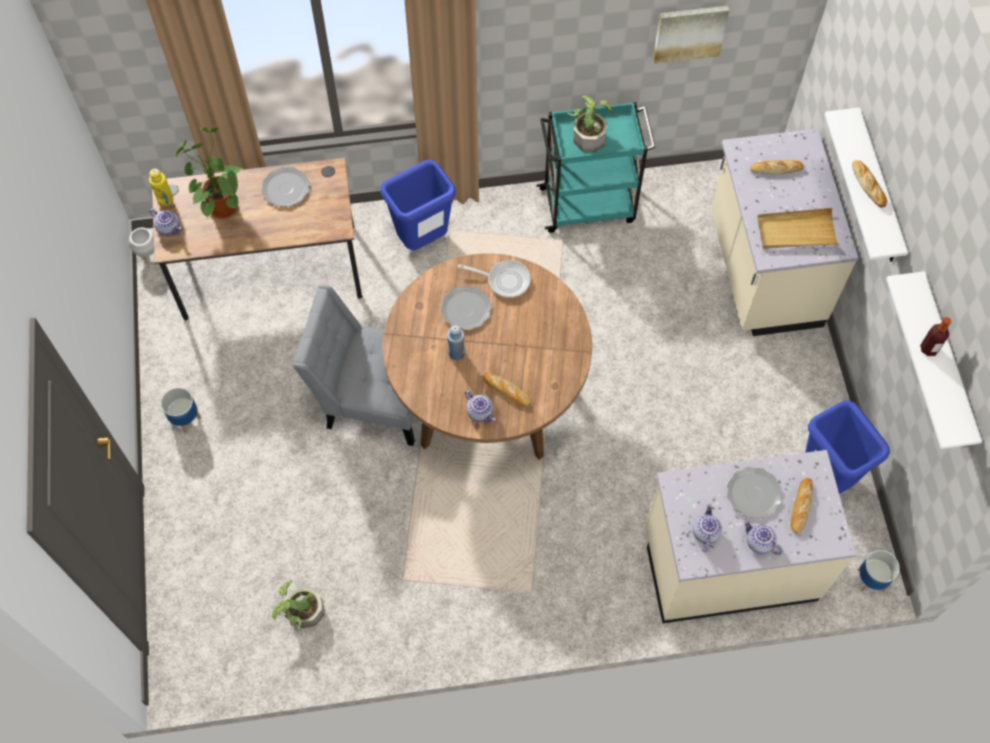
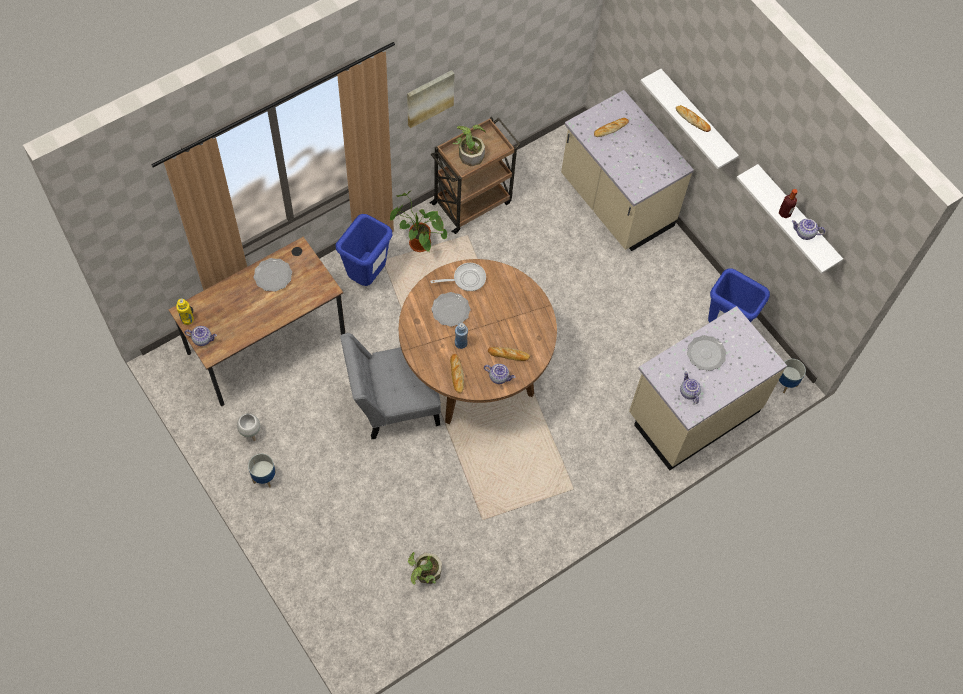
camera: 30 degrees left, 0 degrees up
(149, 256) = (167, 370): white planter -> white planter (251, 434)
(220, 205) = (231, 307): potted plant -> potted plant (417, 243)
(589, 204) = (472, 202): turquoise cart -> brown cart
(689, 32) = (519, 56): picture -> picture (429, 97)
(758, 543) = (725, 384): teapot -> teapot (804, 233)
(796, 231) = (645, 167): beige tray -> none
(800, 507) = (739, 349): bread -> bread (456, 374)

